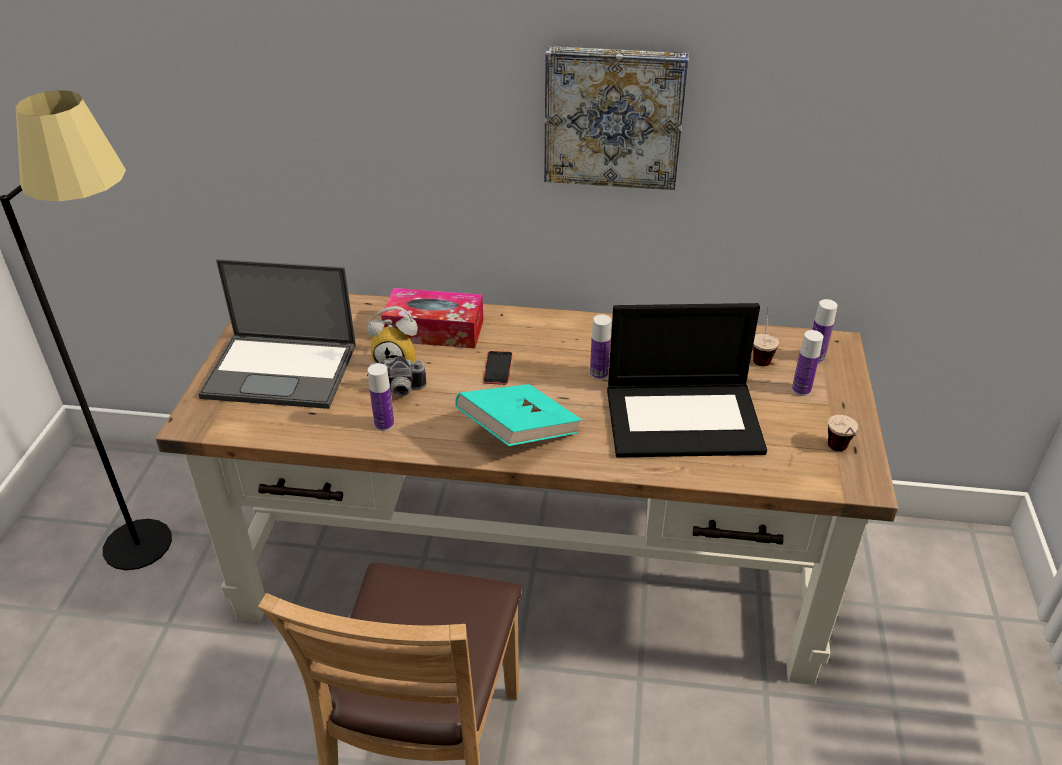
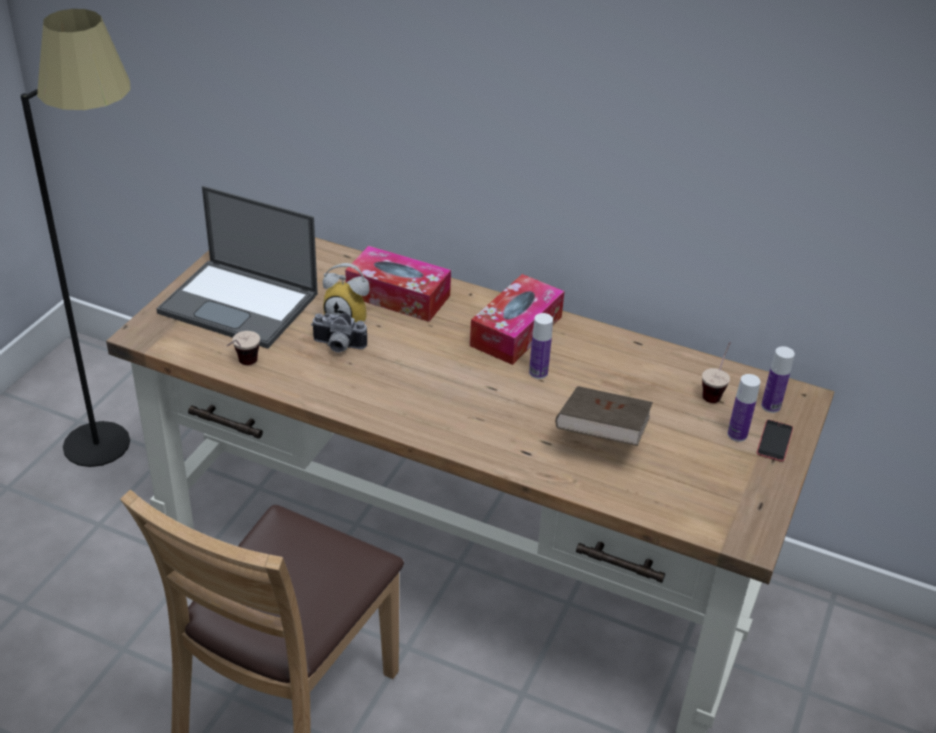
camera: 15 degrees right, 0 degrees up
(384, 424) = (311, 374): bottle -> none
(498, 368) = (442, 345): phone -> phone (774, 441)
(518, 433) = (432, 411): turquoise book -> none
(560, 339) = (516, 331): none -> tissue box
(613, 116) = (598, 118): picture -> none
(684, 418) = (601, 435): laptop -> brown book
(839, 453) = (742, 505): cup -> cup (243, 366)

